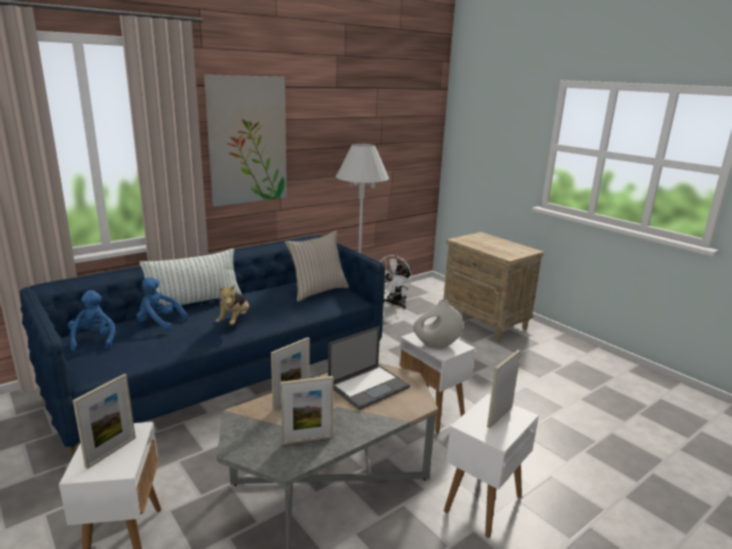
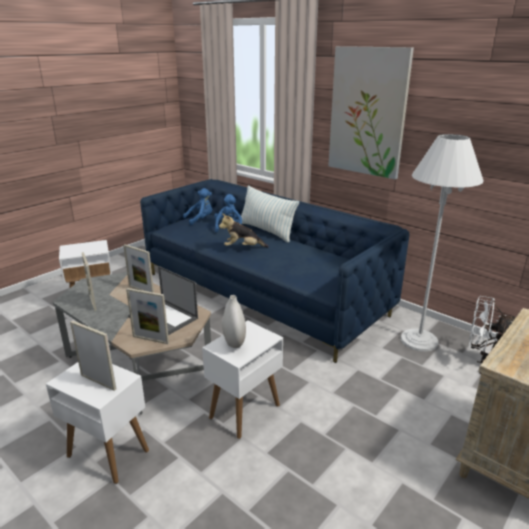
camera: 80 degrees right, 5 degrees up
(111, 452) = (81, 249): picture frame -> picture frame (150, 339)
(317, 291) = (327, 269): beige pillow -> none

